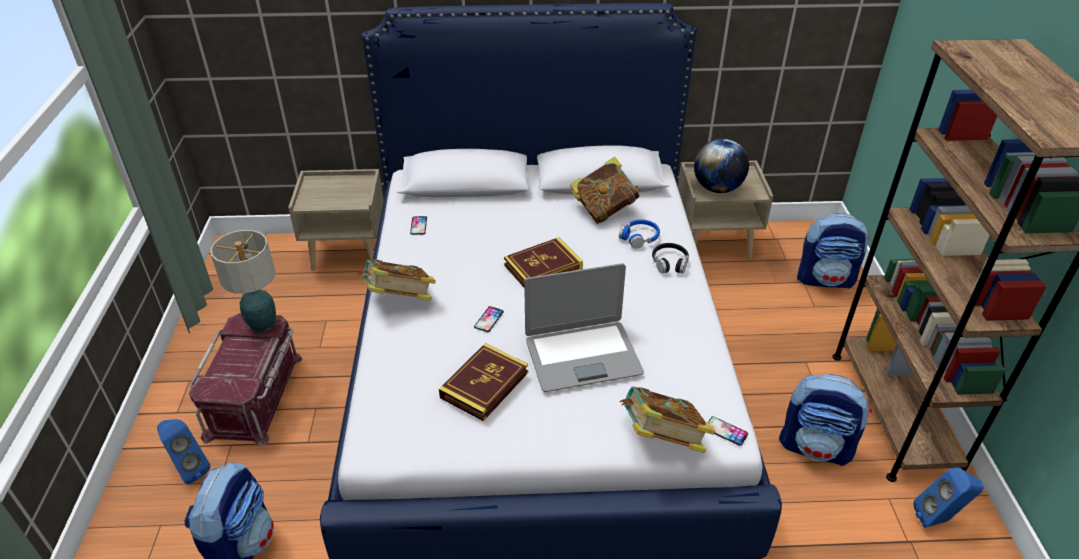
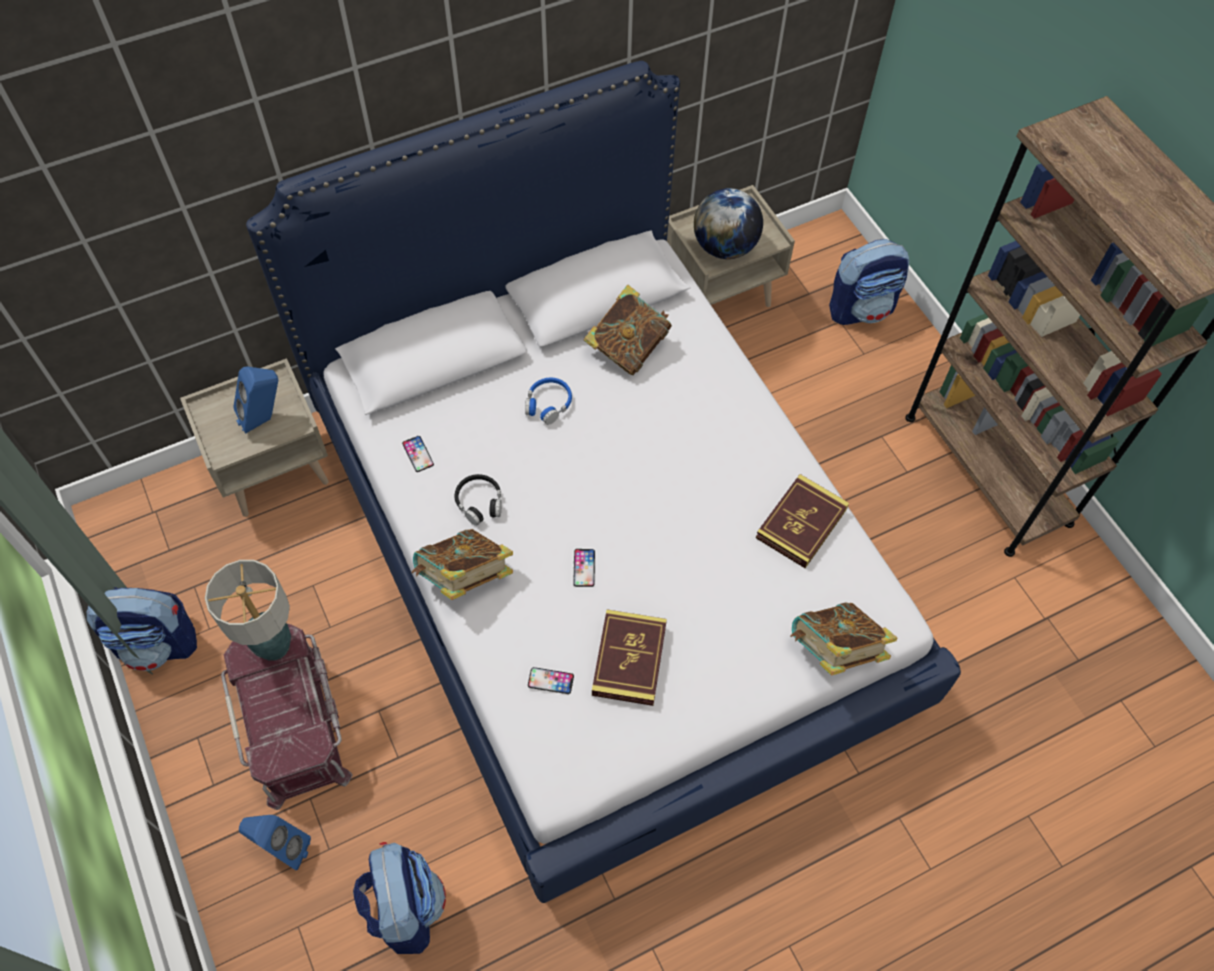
camera: 25 degrees left, 20 degrees up
(543, 267) = (603, 466): book -> book (801, 523)
(582, 356) = (709, 577): laptop -> none
(639, 237) = (688, 379): blue headphones -> blue headphones (548, 404)
(670, 263) = (738, 406): black headphones -> black headphones (479, 502)
(726, 431) = (890, 616): phone -> phone (550, 680)
(816, 447) = (929, 543): backpack -> backpack (158, 643)
(938, 519) = (1064, 582): blue speaker -> blue speaker (265, 418)

